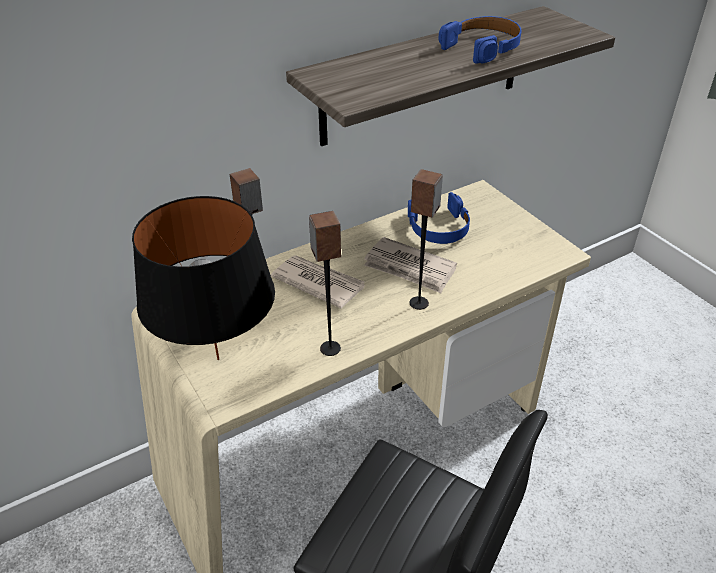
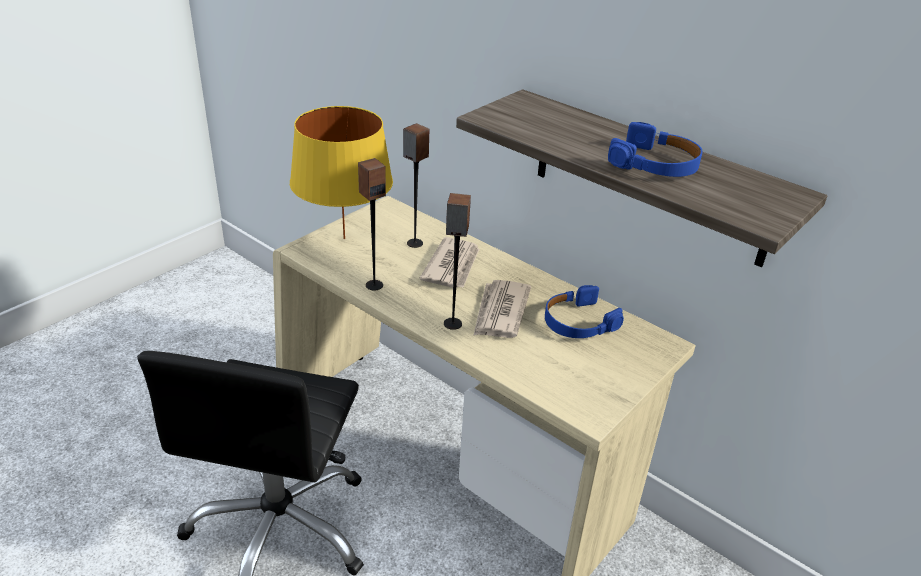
camera: 70 degrees right, 5 degrees down
(218, 359) = (344, 238): black table lamp -> yellow table lamp

